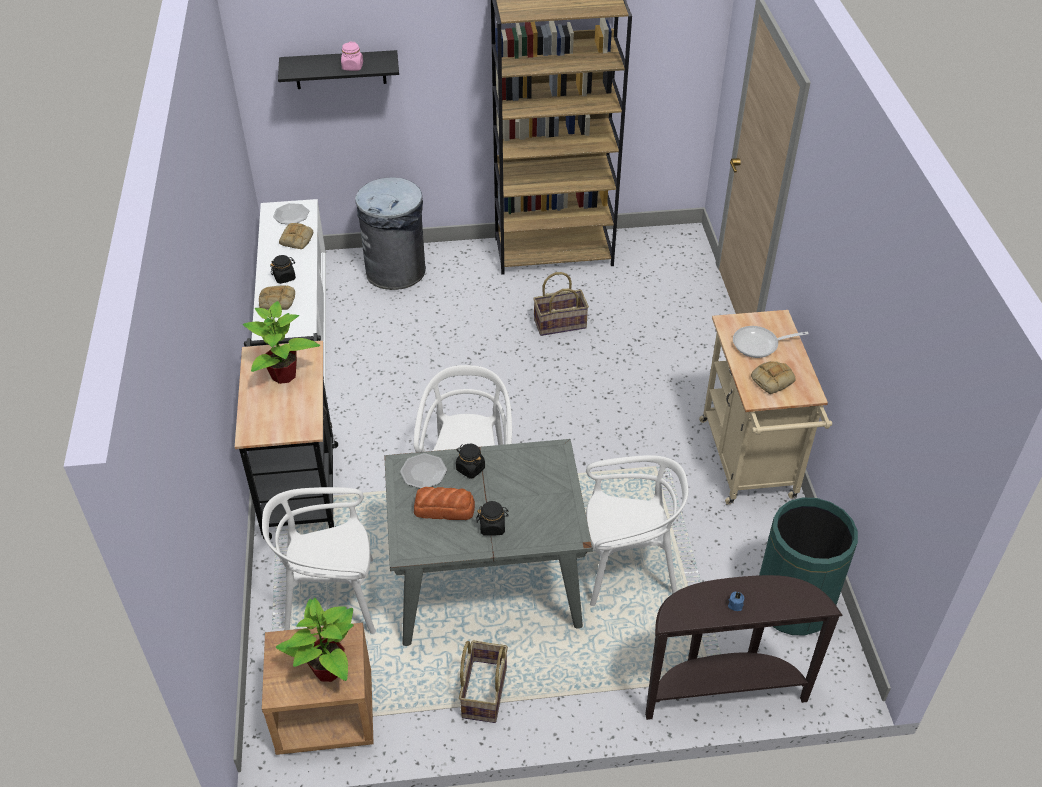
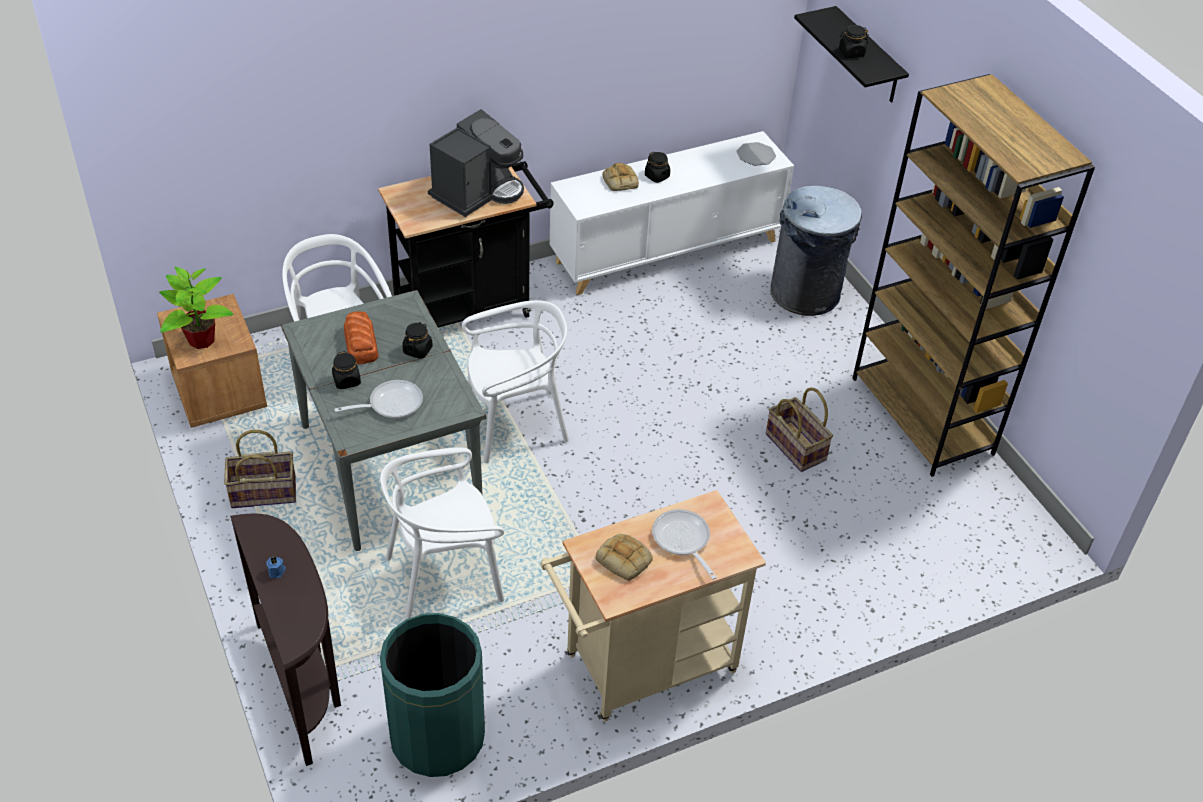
camera: 70 degrees right, 0 degrees up
(284, 375) = (477, 192): potted plant -> coffee machine
(297, 239) = (719, 169): bread -> none
(352, 67) = (851, 53): pink jar -> black jar
(423, 472) = (403, 320): plate -> none
(535, 500) = (390, 404): none -> frying pan
(627, 567) = (445, 575): white chair -> white chair turned 90 degrees clockwise

